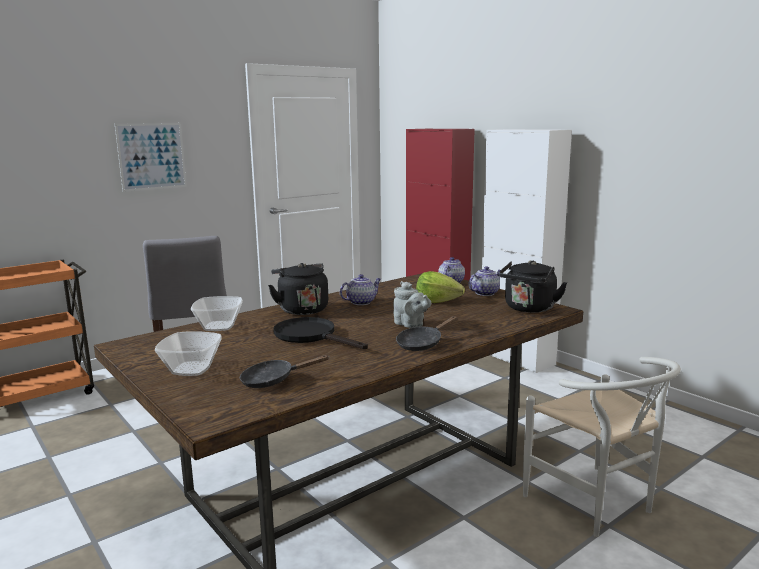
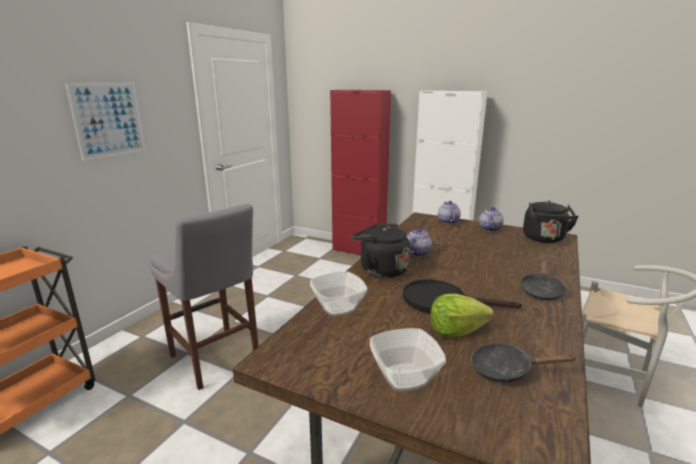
camera: 25 degrees left, 5 degrees up
(273, 380) = (506, 370): black frying pan -> black frying pan turned 45 degrees clockwise
(410, 325) = (496, 271): grey teapot -> none
(437, 301) = (472, 242): lettuce -> lettuce (456, 331)

